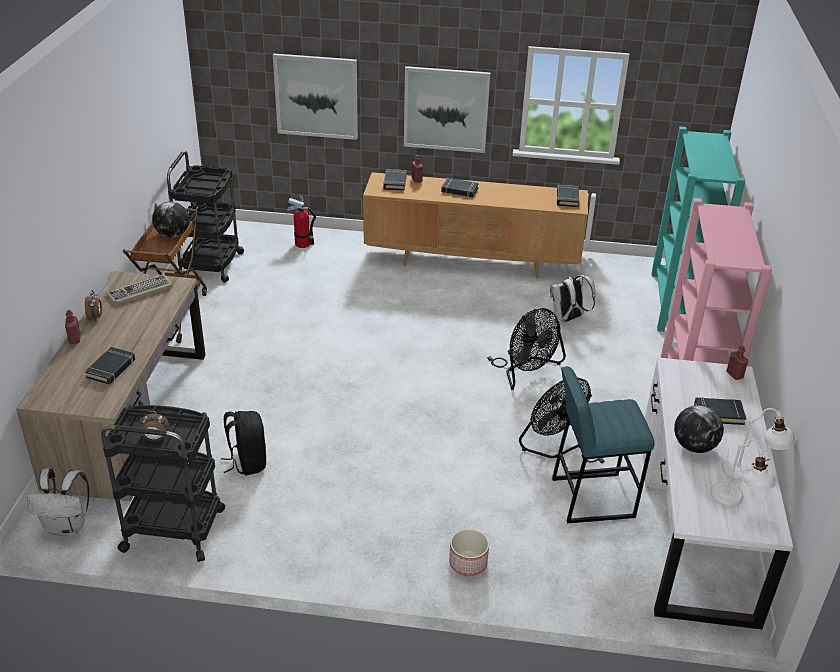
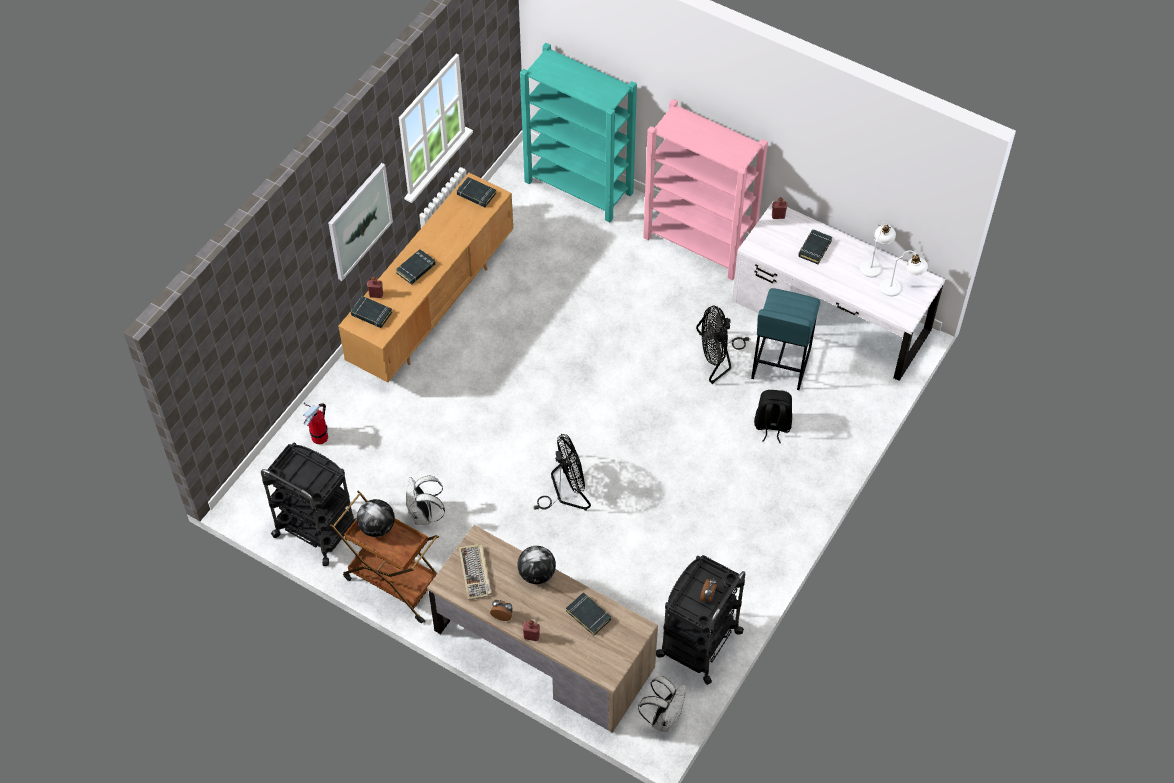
camera: 65 degrees left, 20 degrees up
(247, 462) = (642, 574): black backpack -> black backpack (772, 426)
(316, 96) = (273, 317): picture -> none
(468, 563) = (811, 465): planter -> none
(524, 370) = (617, 339): black fan -> black fan (565, 488)
(568, 318) = (560, 275): white backpack -> white backpack (424, 515)
(694, 446) = (840, 280): globe -> globe (536, 574)

